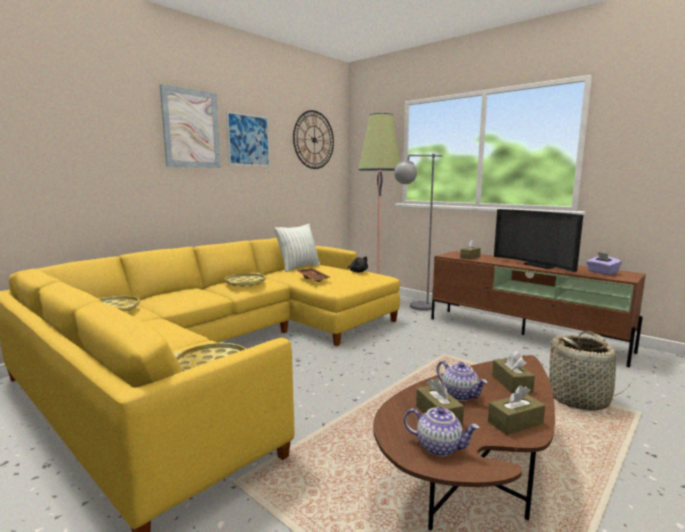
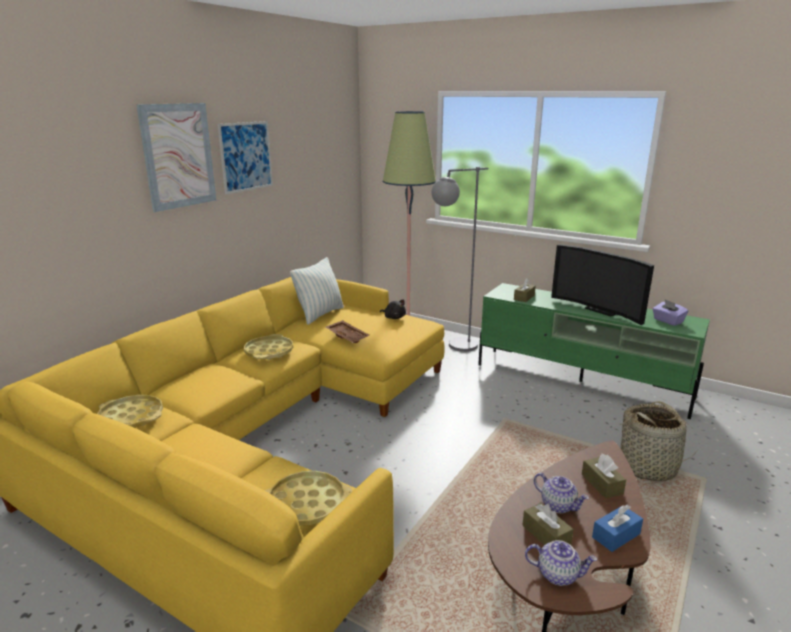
camera: 10 degrees left, 10 degrees up
(314, 140) = (321, 140): wall clock -> none
(515, 423) = (616, 535): brown tissue box -> blue tissue box
(523, 334) = (581, 381): brown tv stand -> green tv stand

